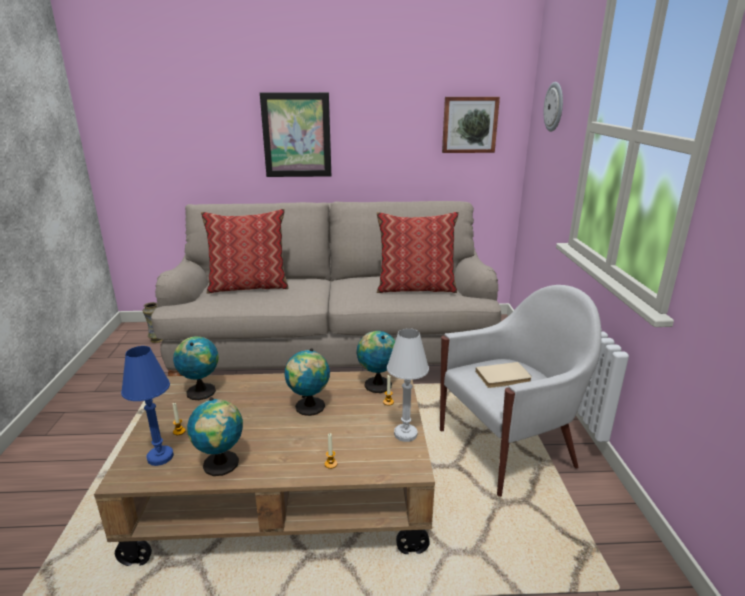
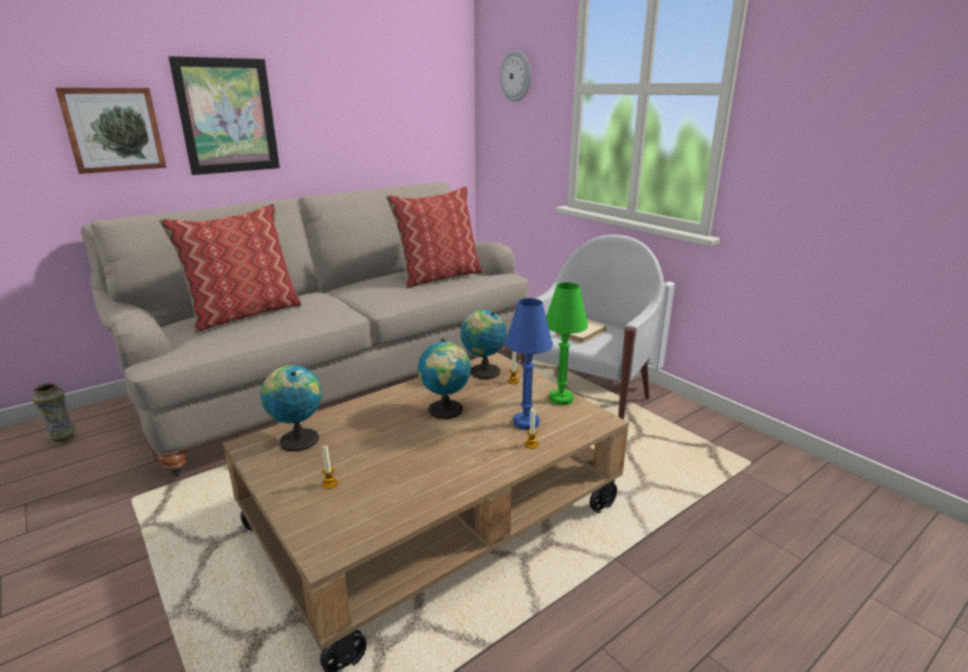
camera: 35 degrees left, 0 degrees up
(160, 457) = (343, 514): blue table lamp -> blue table lamp (526, 422)
(221, 465) = (427, 490): globe -> none
(405, 434) = (561, 399): white table lamp -> green table lamp
(469, 125) = (422, 100): picture -> picture (113, 129)

